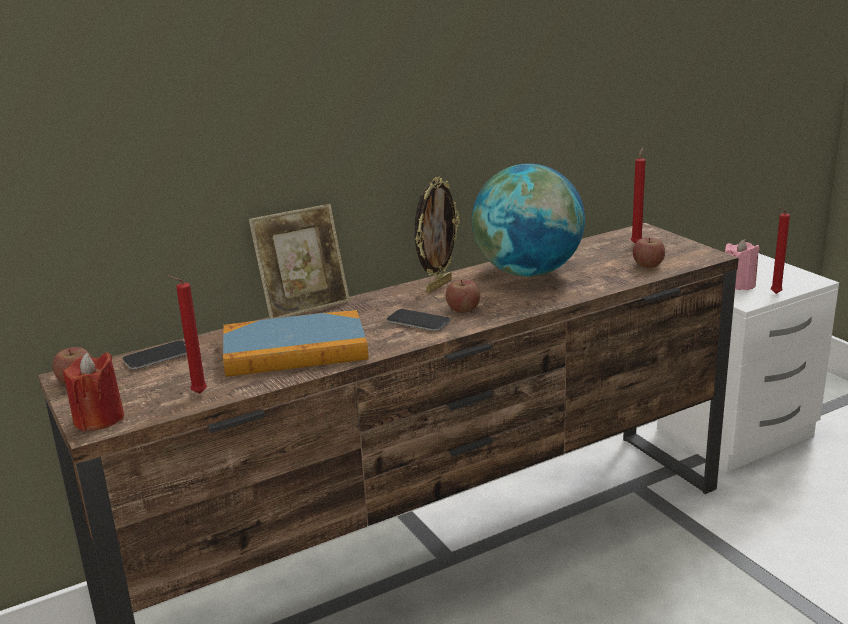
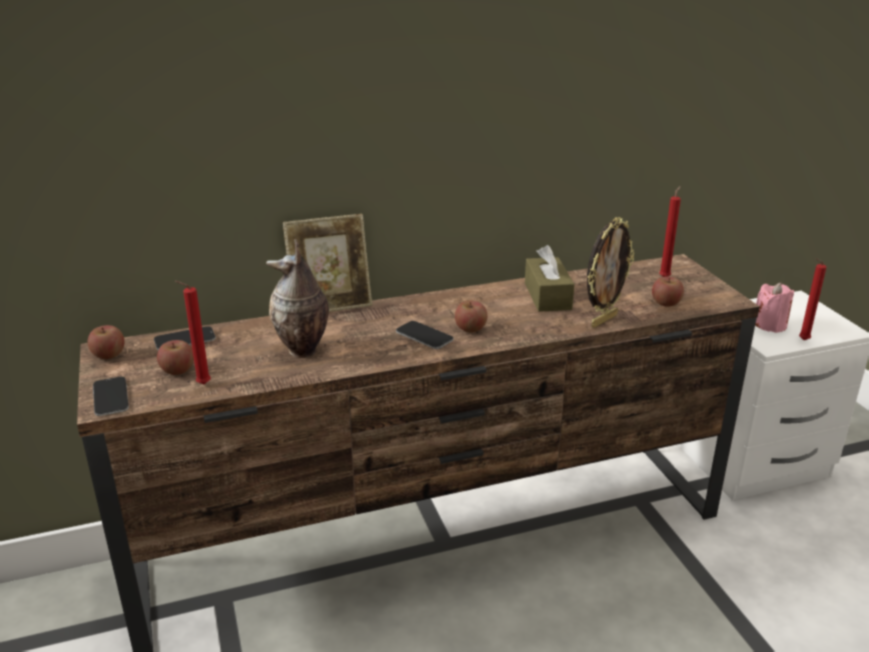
camera: 10 degrees right, 5 degrees up
(99, 419) = (110, 397): red candle -> phone
(163, 384) = (177, 370): none -> apple
(295, 350) = (303, 351): book -> vase
(438, 285) = (458, 299): picture frame -> picture frame (603, 320)
(528, 272) = (547, 296): globe -> brown tissue box

